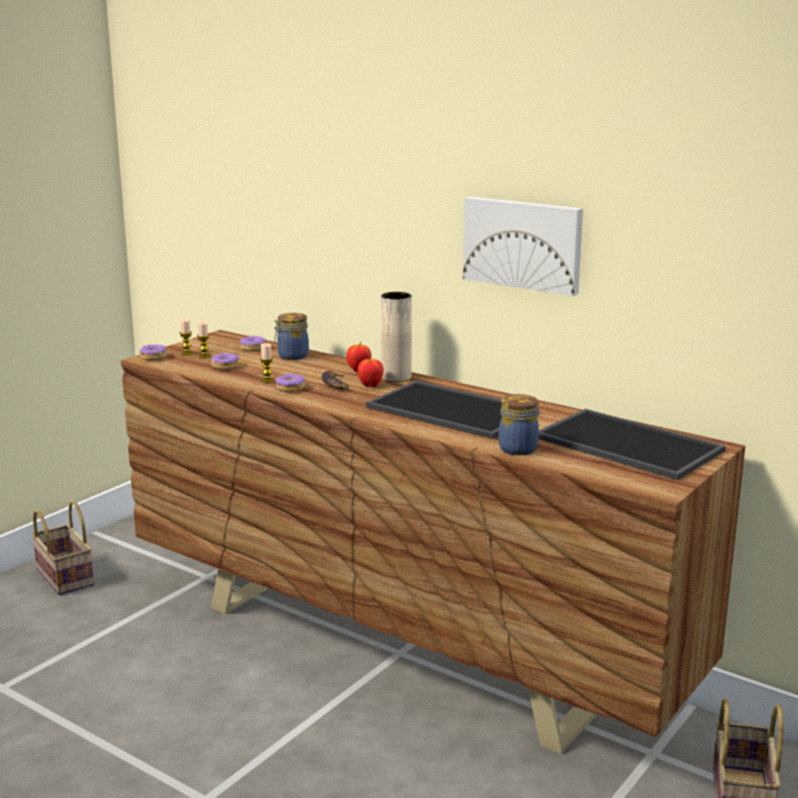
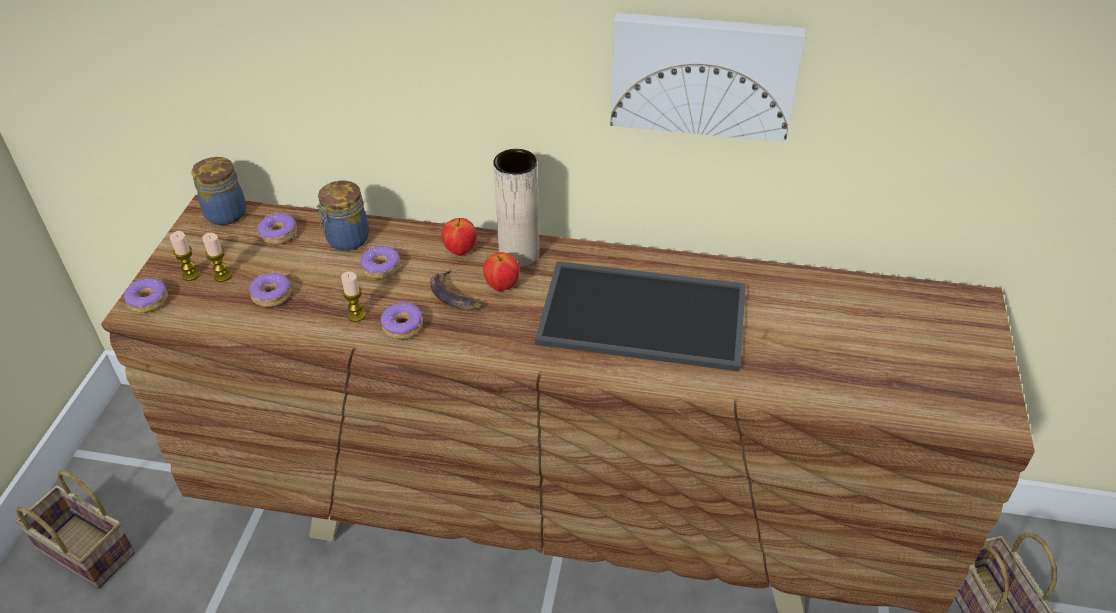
camera: 25 degrees left, 25 degrees up
(301, 368) = (381, 268): none -> donut
(516, 448) = (781, 385): jar -> jar (224, 213)
(624, 444) = (887, 332): tray -> none

